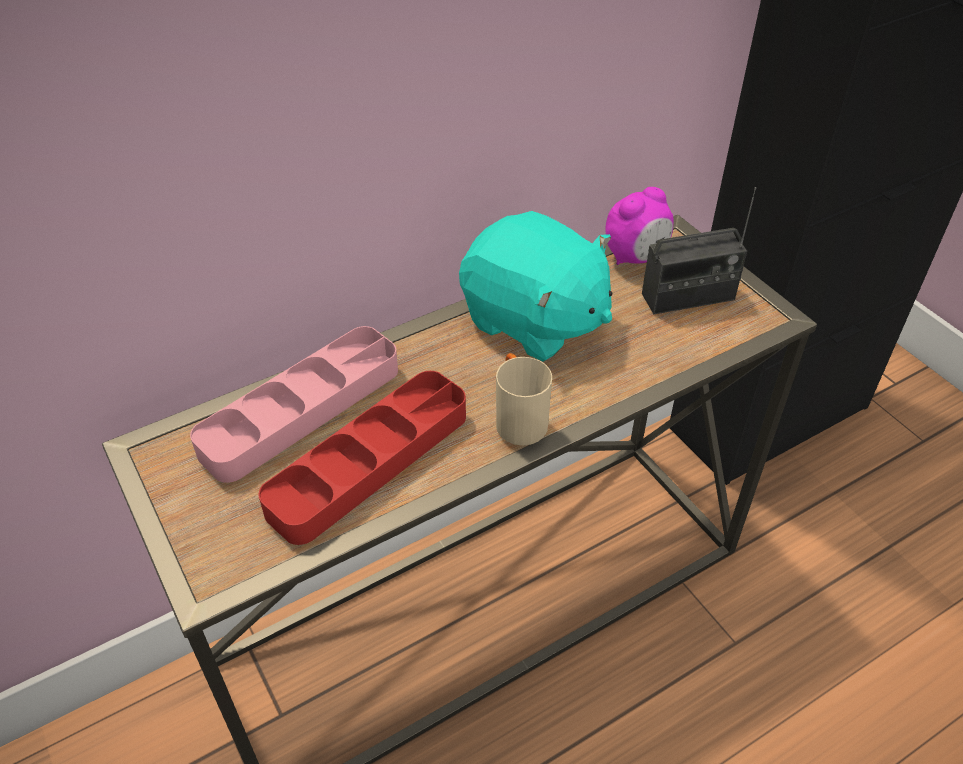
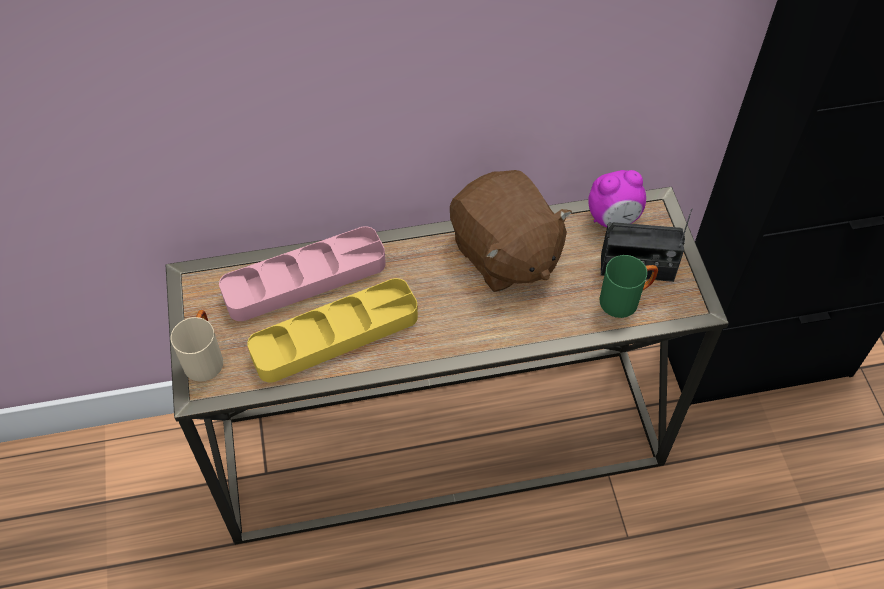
camera: 20 degrees right, 10 degrees up
(369, 462) = (335, 335): red tray -> yellow tray
(518, 418) = (453, 333): beige mug -> beige mug (205, 357)
(534, 321) = (504, 254): turquoise plush toy -> brown plush toy
(695, 330) = (626, 299): none -> green mug

